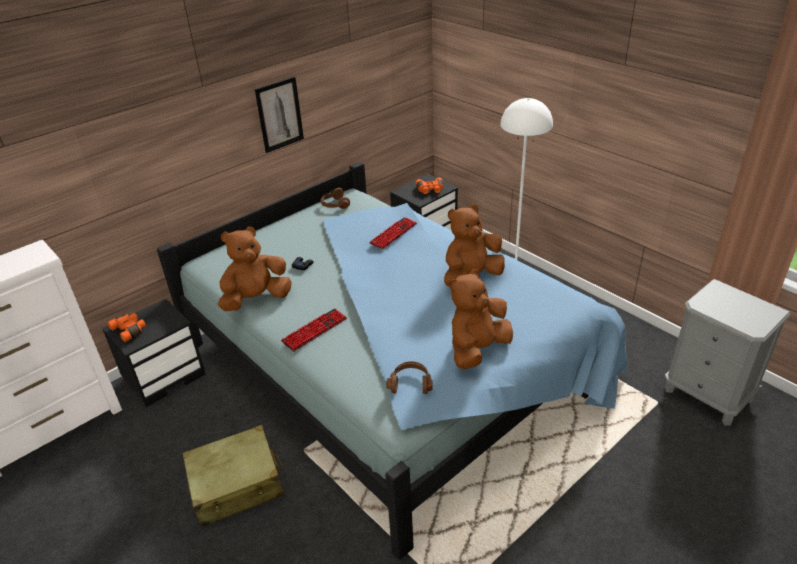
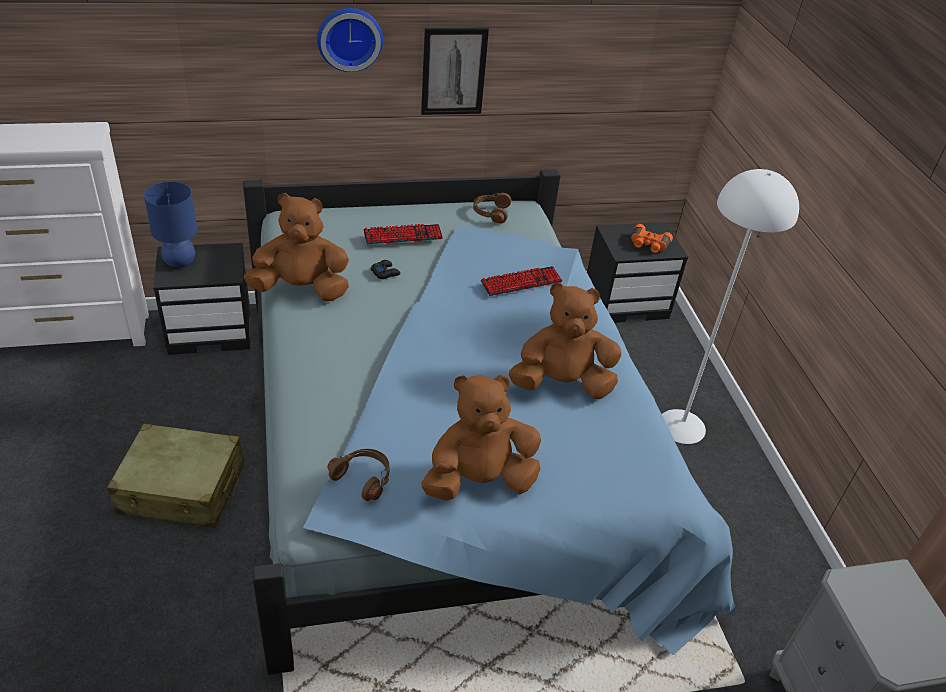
camera: 25 degrees right, 5 degrees up
(130, 330) = (180, 262): orange binoculars -> blue table lamp
(206, 112) = (349, 38): none -> wall clock
(314, 330) = (326, 357): keyboard -> keyboard (403, 235)

